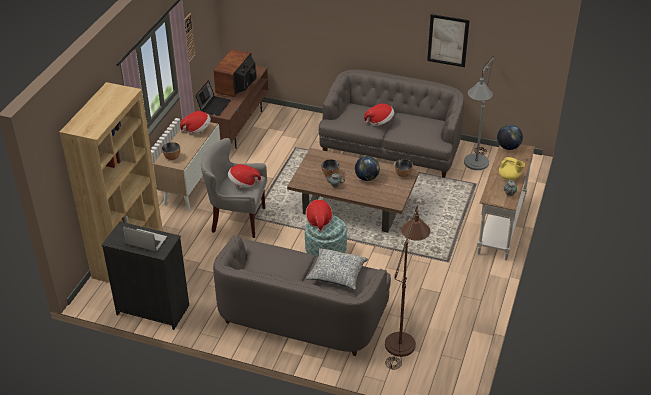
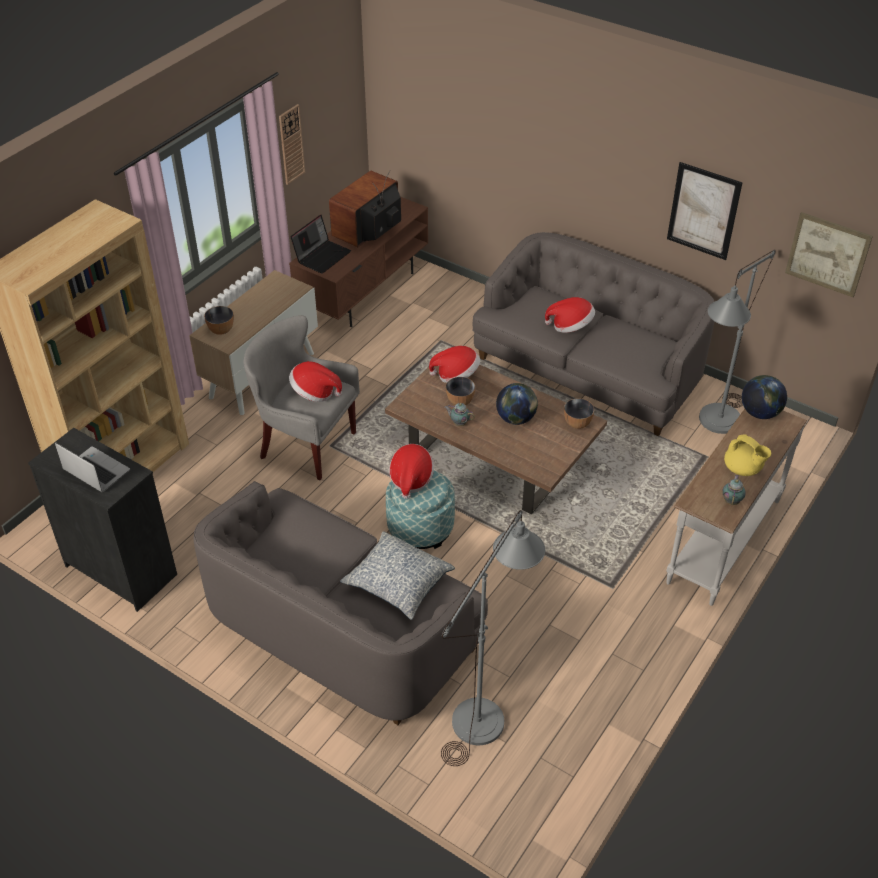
camera: 15 degrees right, 5 degrees up
(197, 130) = (278, 292): hat -> hat (456, 375)
(402, 338) = (486, 711): brown floor lamp -> grey floor lamp
(524, 53) = (827, 254): none -> picture

